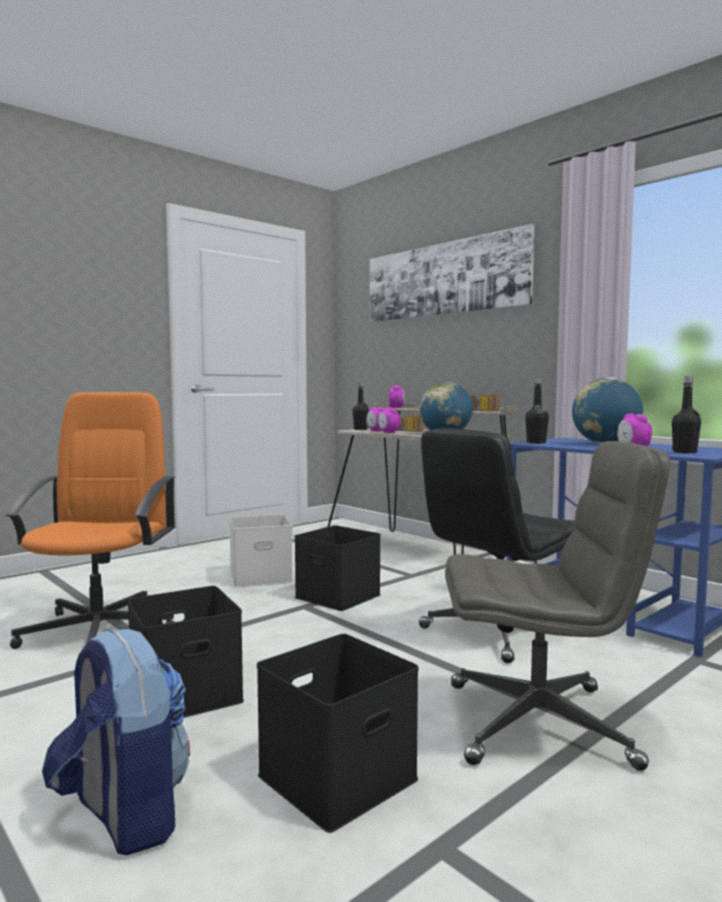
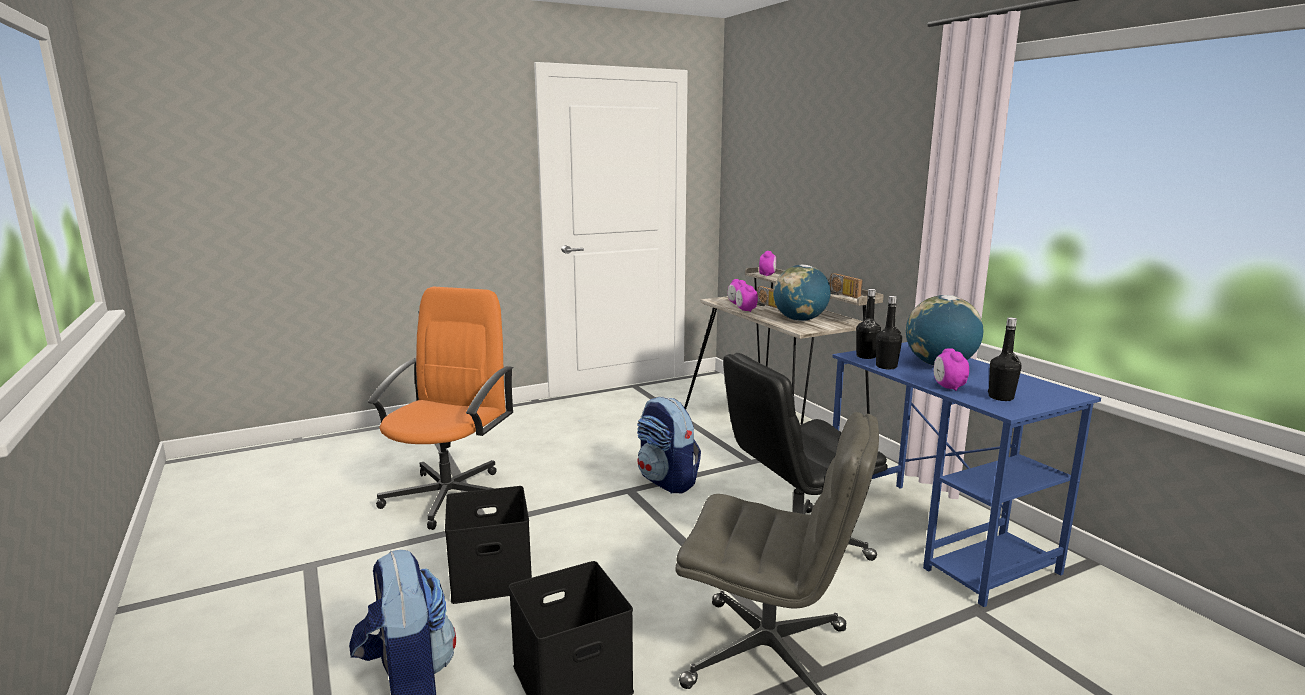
camera: 15 degrees right, 10 degrees up
(262, 576) = (607, 447): white storage box -> none
(340, 596) = (667, 481): black storage box -> backpack
(360, 429) = (725, 298): black bottle -> black bottle (886, 366)
(443, 279) = (823, 138): picture -> none

